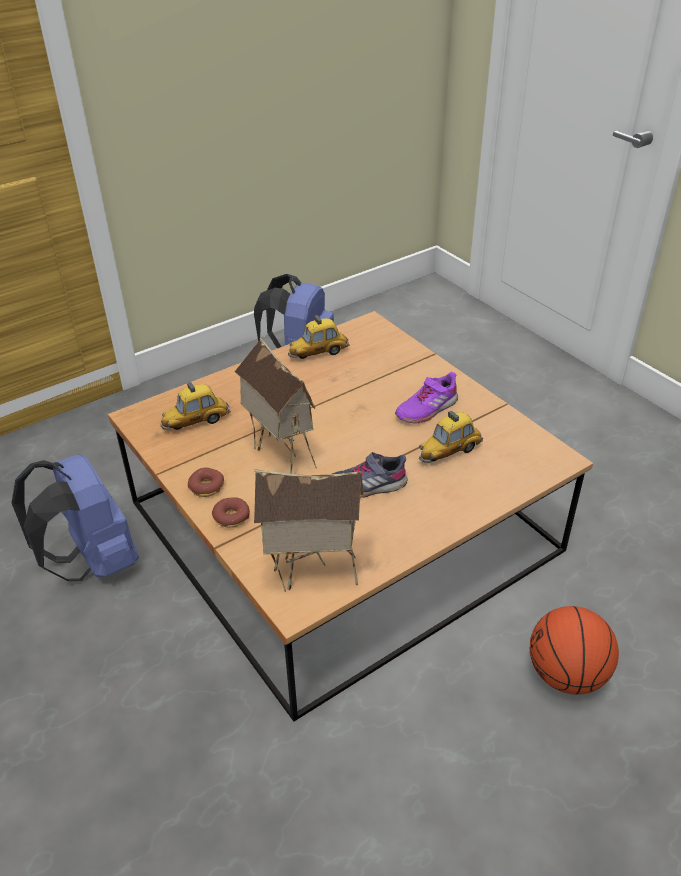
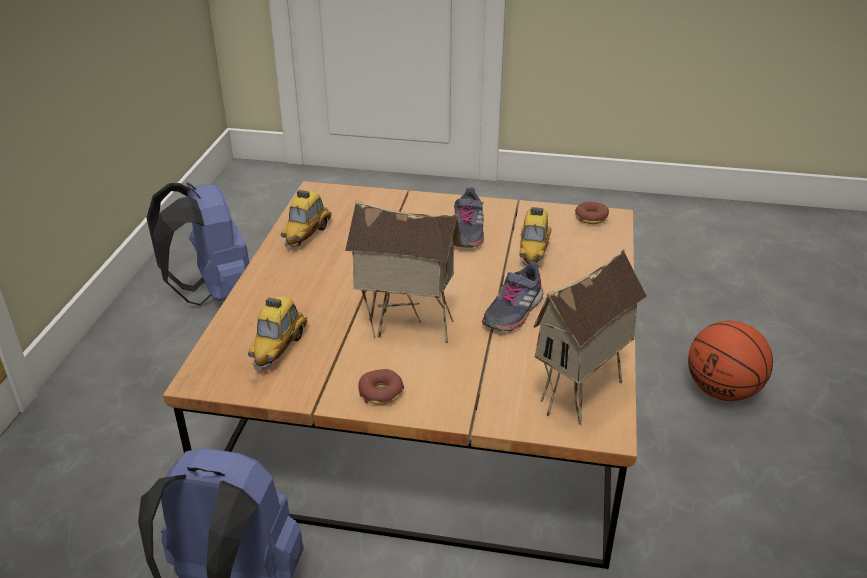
camera: 45 degrees left, 5 degrees down
(231, 517) = (444, 401): donut -> donut (591, 218)
(426, 409) = (467, 232): purple shoe -> grey shoe

